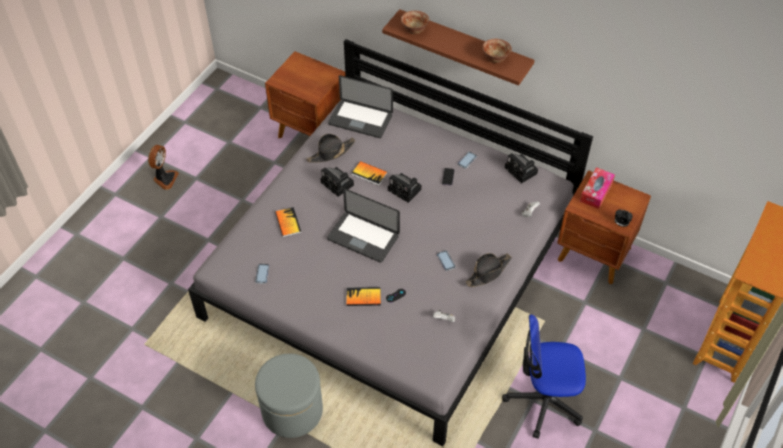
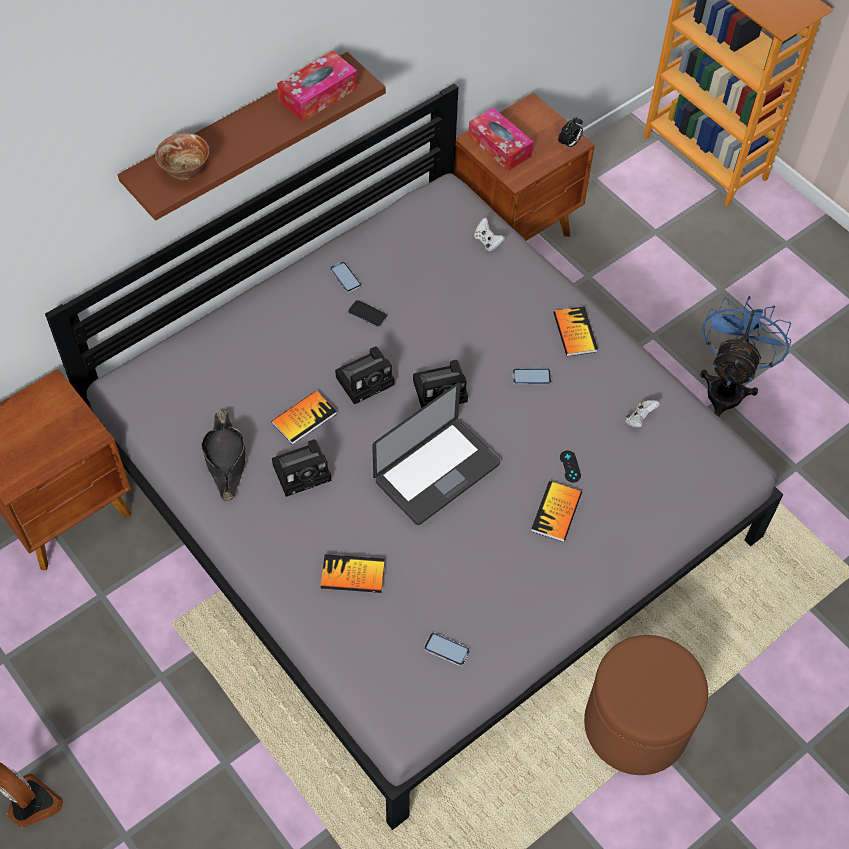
camera: 70 degrees left, 5 degrees up
(292, 410) = (635, 725): grey ottoman -> brown ottoman
(360, 120) = (173, 391): laptop -> none
(488, 272) = (575, 332): black hat -> book
(495, 58) = (318, 95): bowl -> tissue box
(522, 171) = (403, 219): camera -> camera (442, 390)
(544, 400) = (727, 387): office chair -> blue fan

